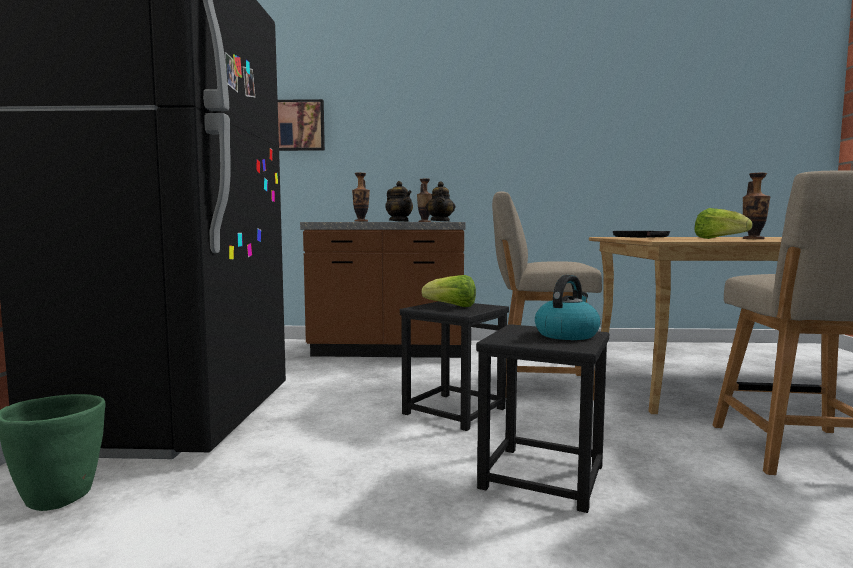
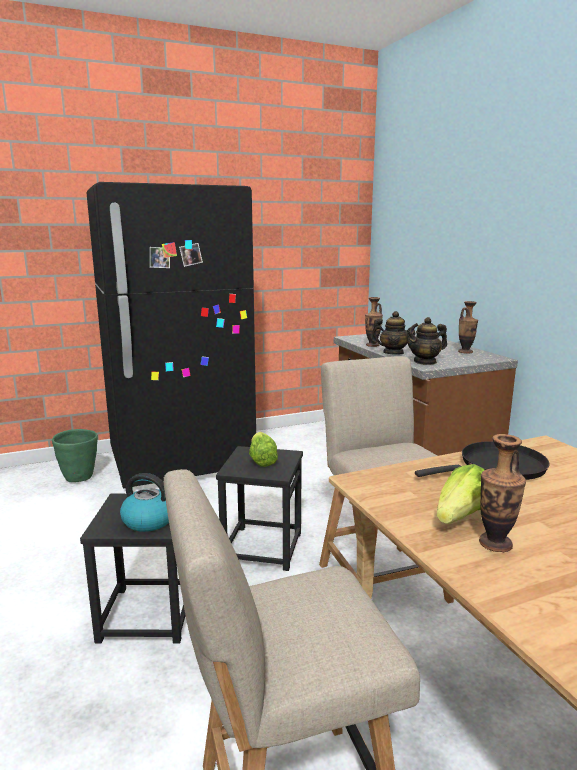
camera: 65 degrees right, 10 degrees up
(300, 125) = (407, 229): picture -> none
(399, 221) = (393, 353): teapot -> teapot turned 105 degrees counterclockwise

